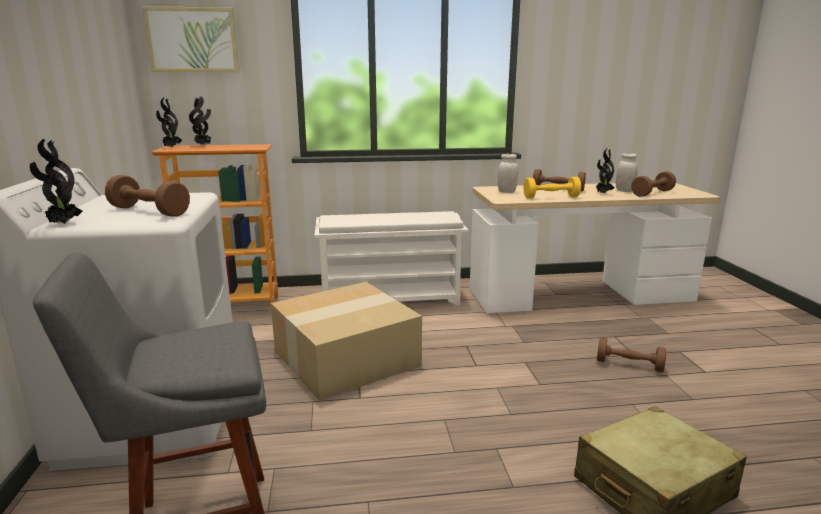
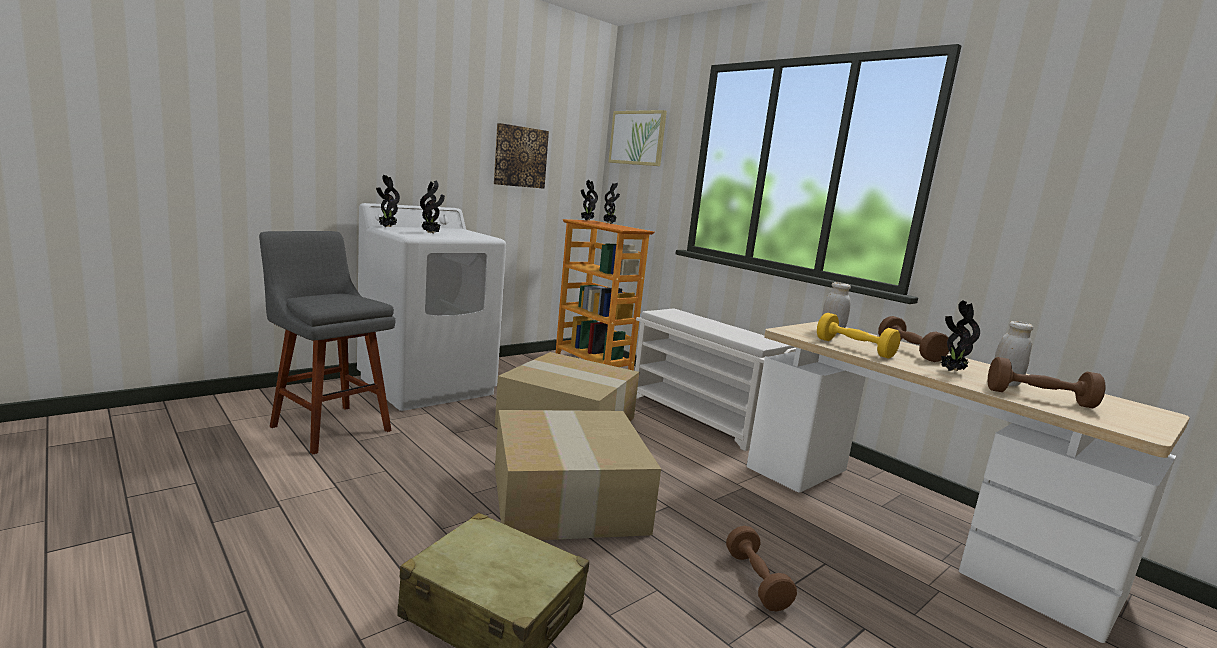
camera: 55 degrees right, 5 degrees down
(87, 78) = (520, 157): none -> picture
(149, 211) = (431, 233): brown dumbbell -> potted plant
(489, 403) = (564, 497): none -> cardboard box

